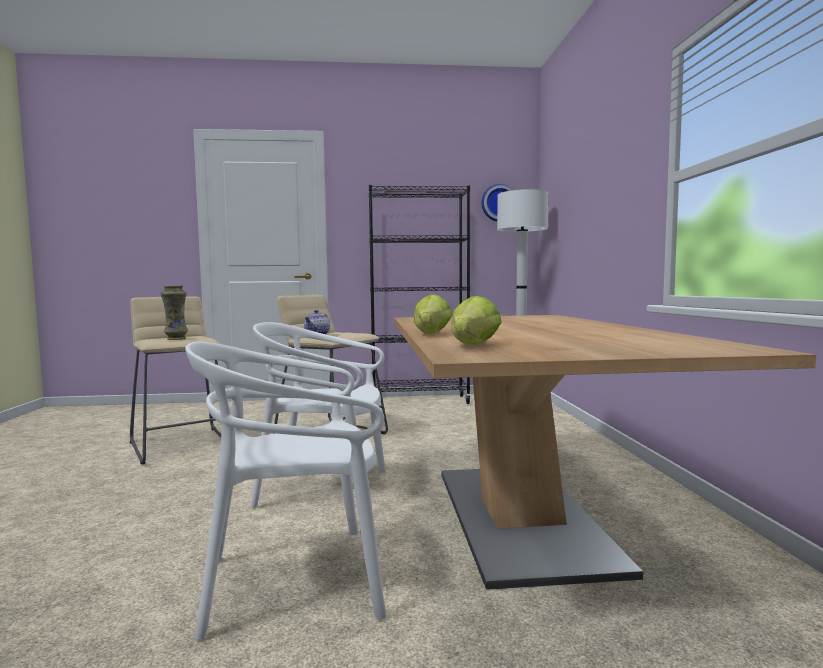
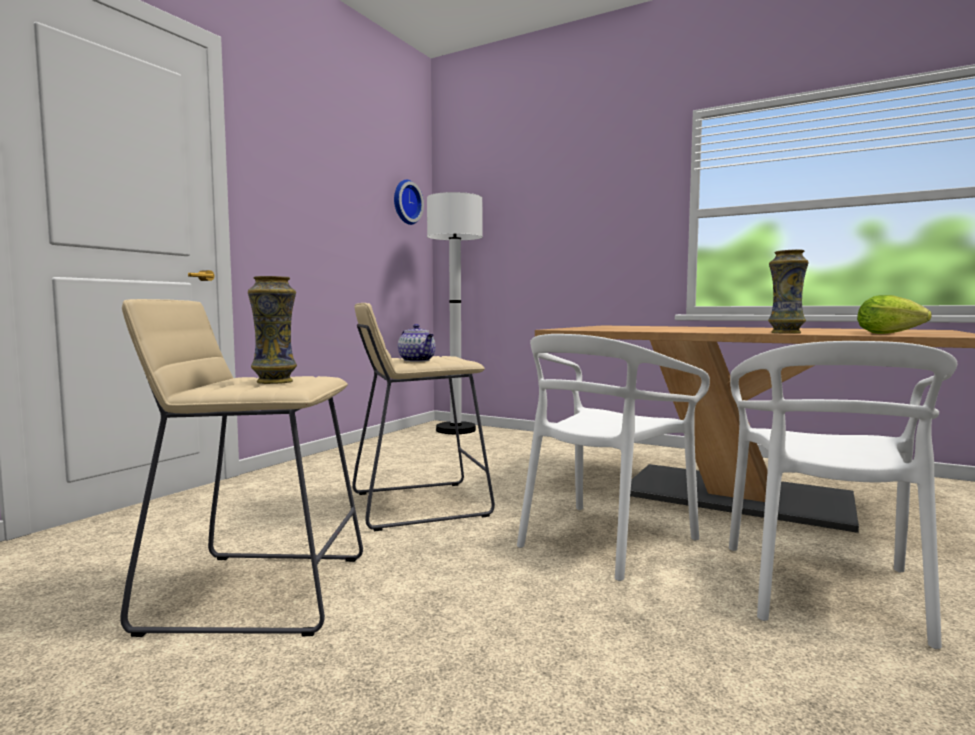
camera: 55 degrees left, 0 degrees up
(419, 401) = (366, 450): black bookcase -> none
(431, 334) = (785, 333): lettuce -> vase

